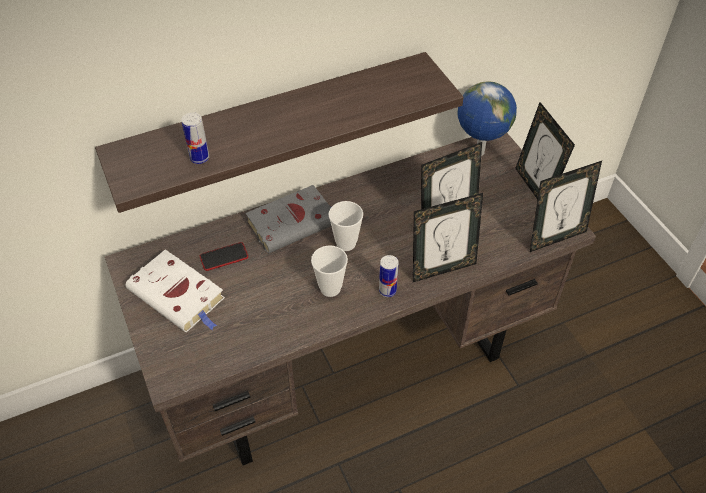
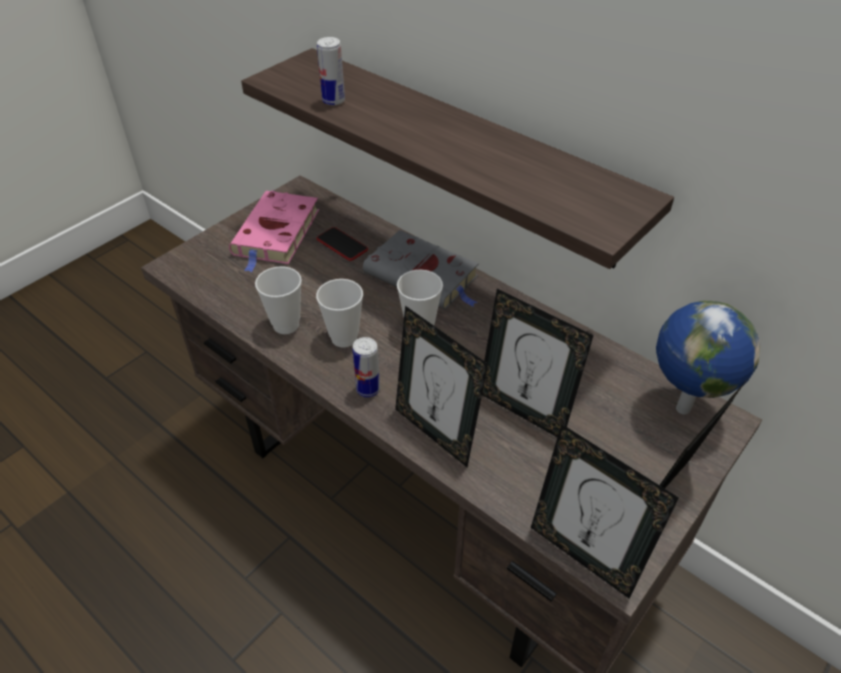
camera: 65 degrees right, 5 degrees down
(179, 295) = (276, 234): white book -> pink book
(295, 319) = (286, 325): none -> cup

